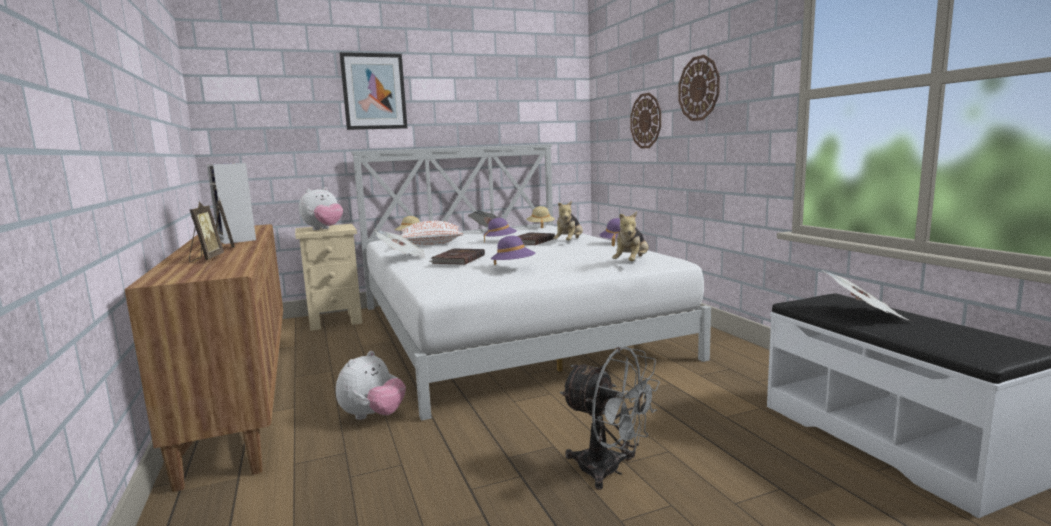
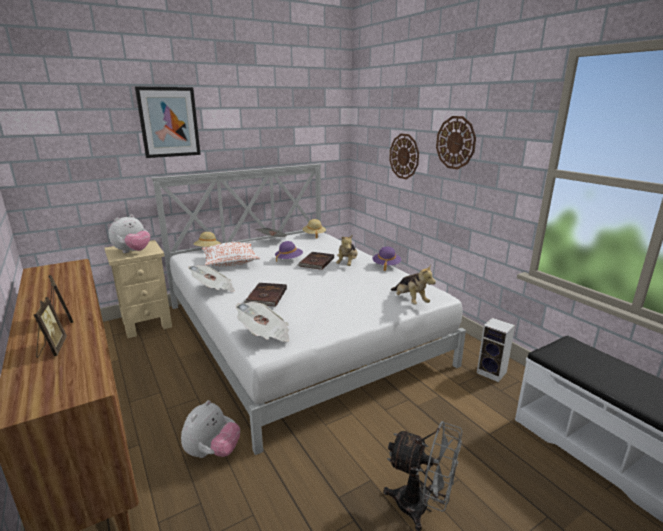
camera: 10 degrees left, 10 degrees up
(238, 240) = (69, 300): speaker -> speaker (492, 373)
(513, 266) = (318, 310): purple hat -> none
(631, 263) = (410, 301): plush toy -> plush toy turned 45 degrees counterclockwise
(863, 315) = (599, 370): newspaper -> newspaper (265, 334)

